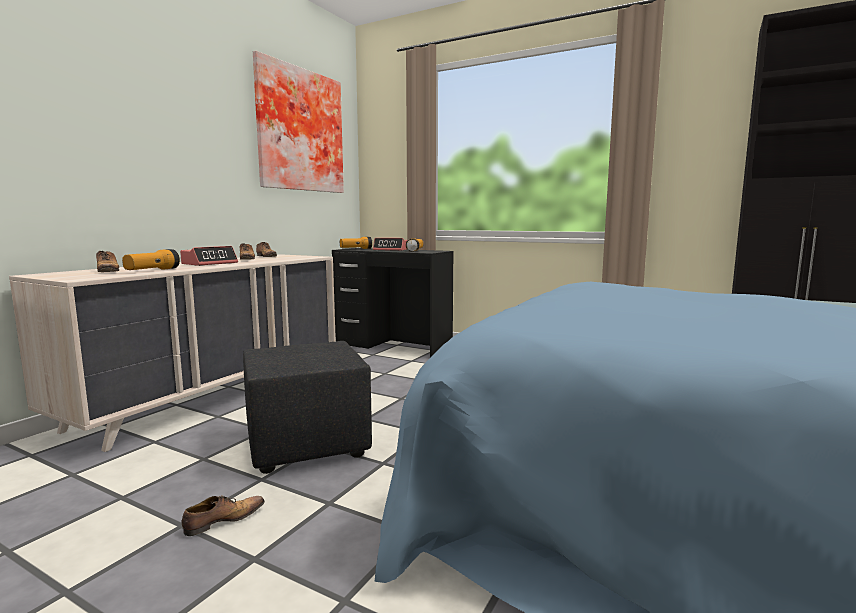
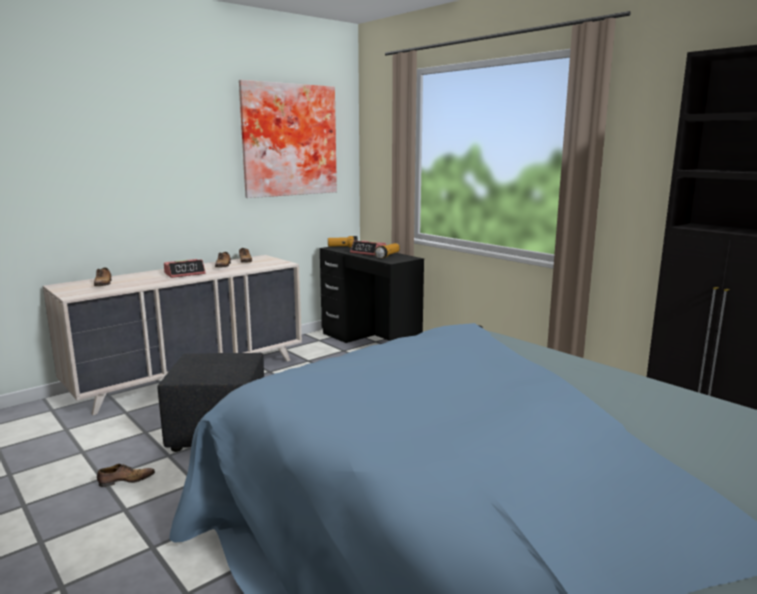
camera: 20 degrees right, 5 degrees up
(152, 270) = (132, 284): flashlight -> none

